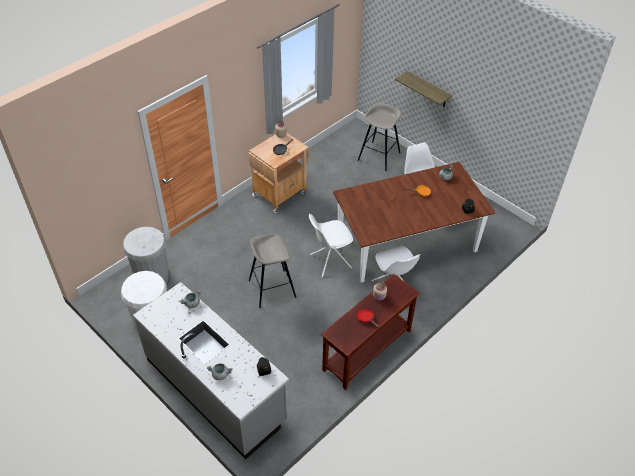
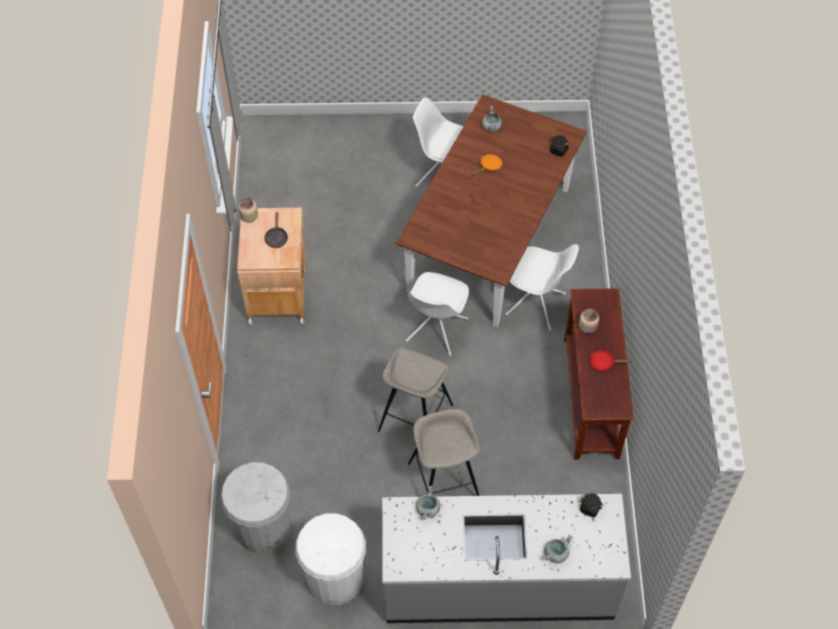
camera: 45 degrees left, 10 degrees up
(379, 156) = (333, 150): grey stool -> grey stool (444, 481)
(428, 90) = (371, 24): shelf -> none

